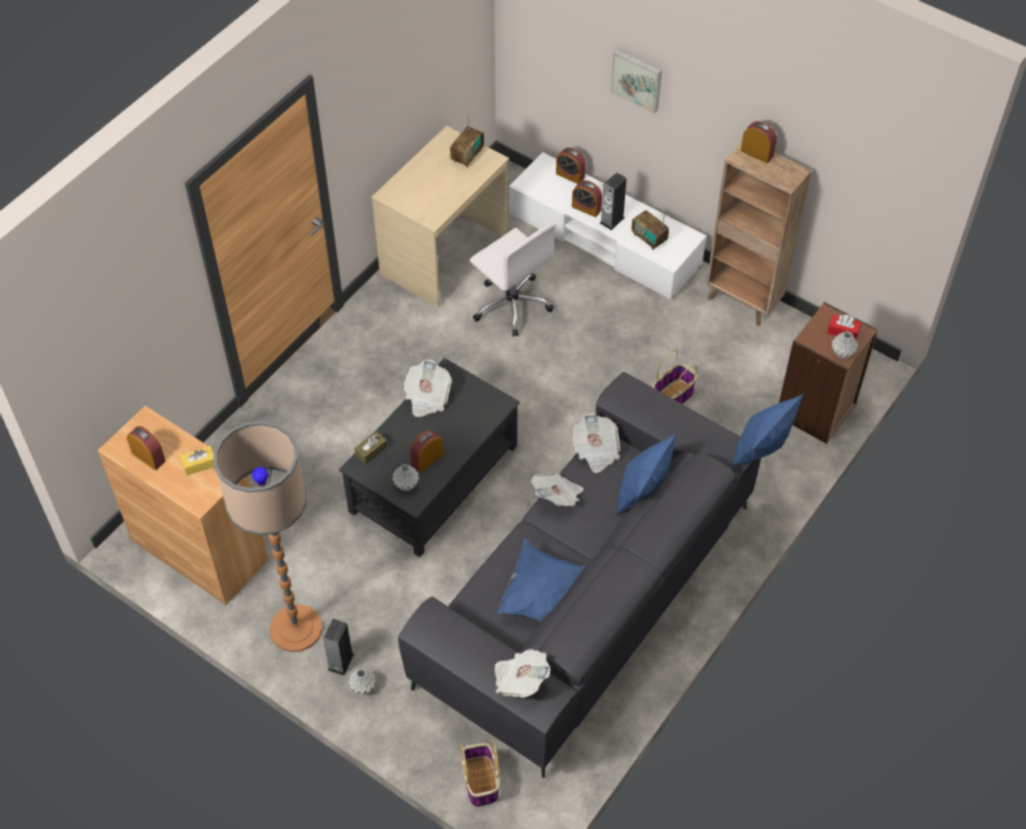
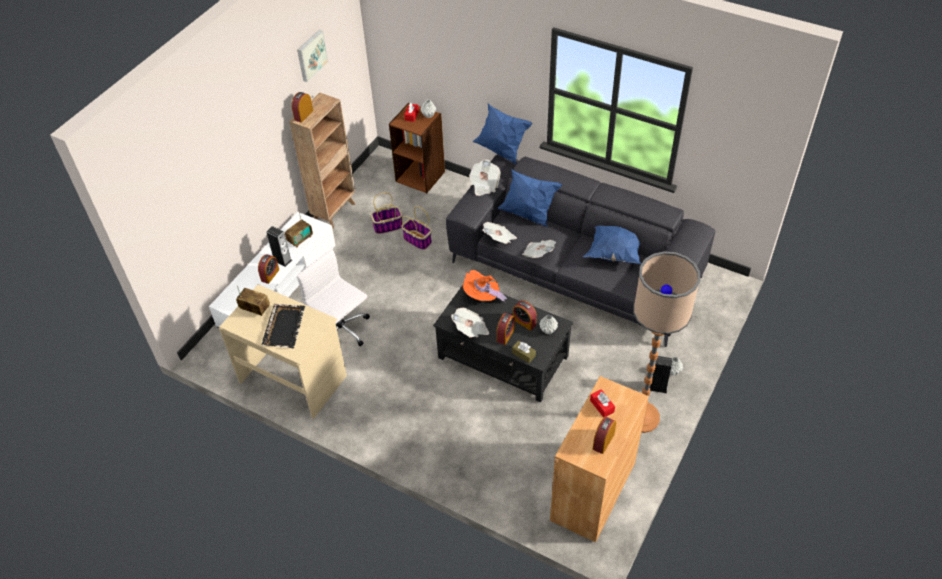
camera: 95 degrees left, 5 degrees down
(199, 464) = (602, 406): yellow tissue box -> red tissue box
(432, 182) = (284, 326): none -> black tray
(481, 782) = (714, 304): basket -> basket (388, 226)
(484, 416) = (482, 296): none -> orange hat
(511, 304) = (342, 331): white office chair -> white office chair turned 90 degrees counterclockwise
(520, 679) = (688, 241): newspaper -> newspaper (484, 185)
(570, 175) = (235, 287): alarm clock -> alarm clock (505, 335)
(637, 79) = (229, 172): picture -> picture (311, 55)

